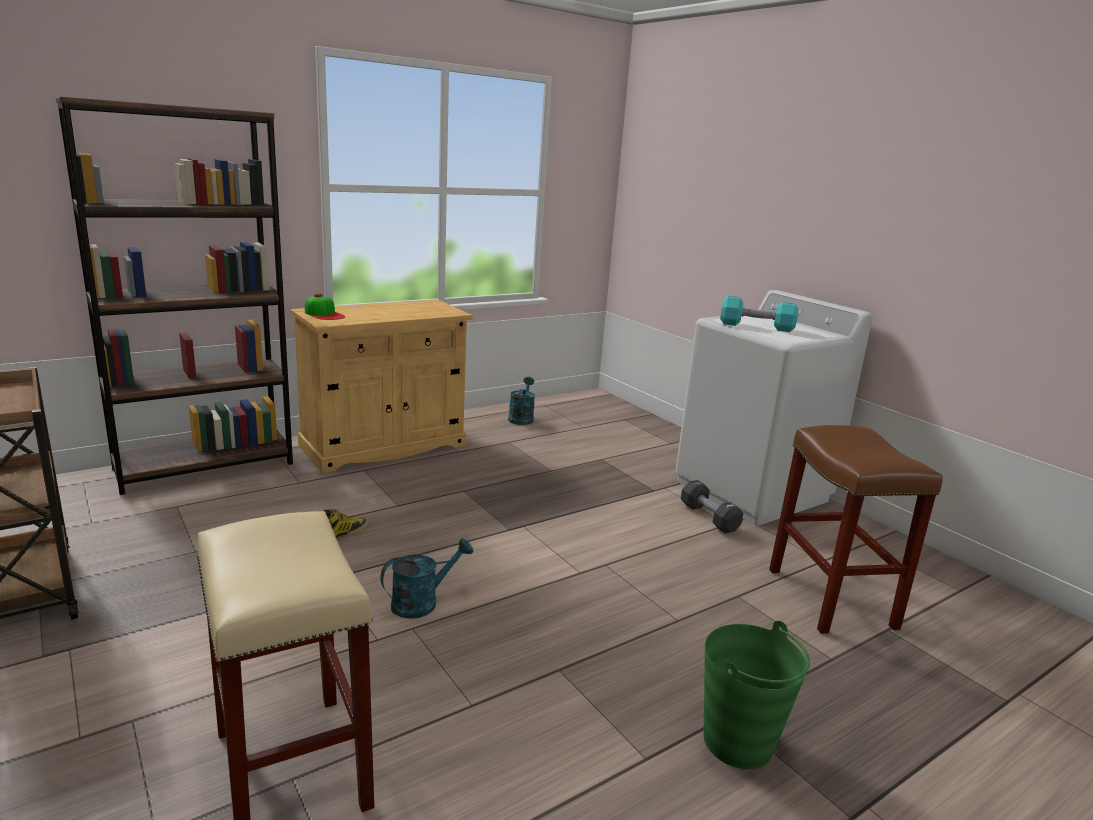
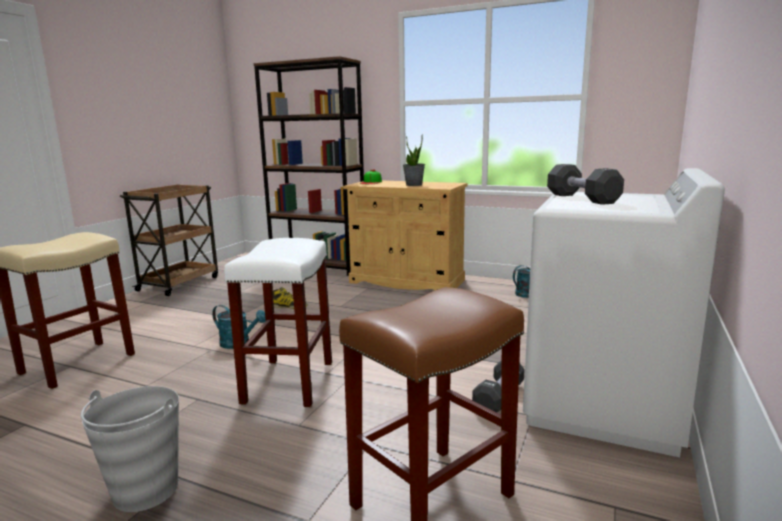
camera: 60 degrees right, 5 degrees down
(402, 312) = (414, 185): none -> potted plant
(580, 599) = (289, 382): none -> white stool
(738, 742) = (145, 490): green bucket -> grey bucket
(756, 327) = (582, 199): turquoise dumbbell -> black dumbbell

